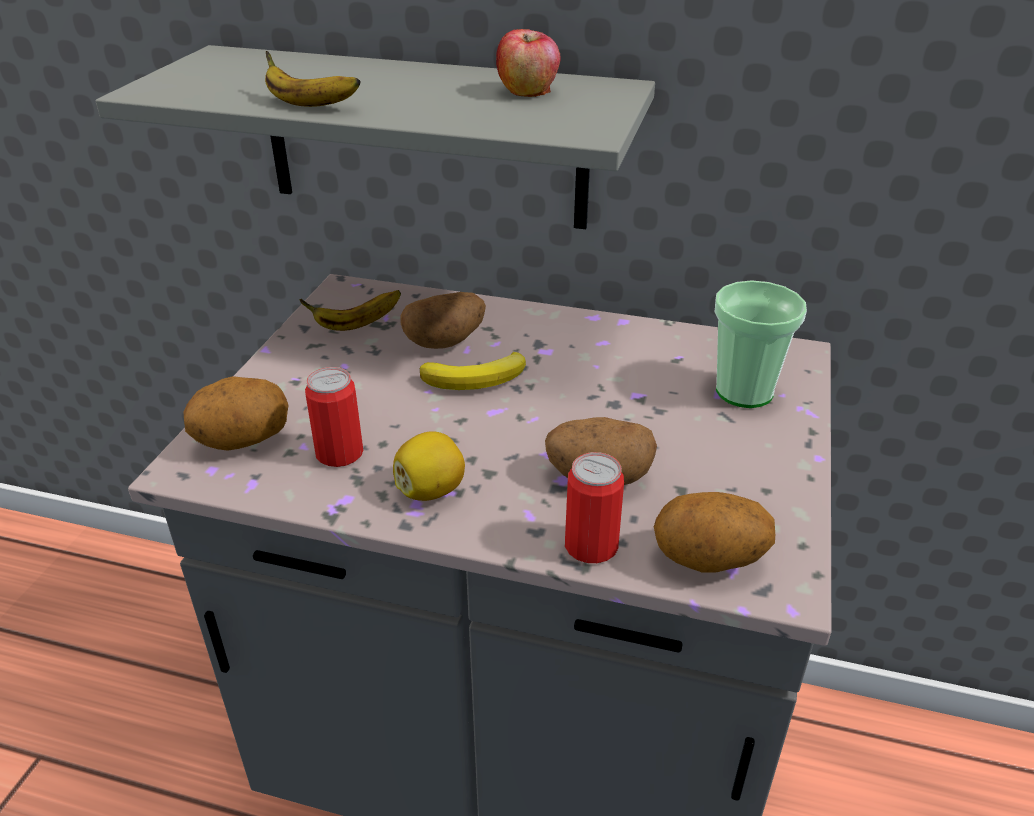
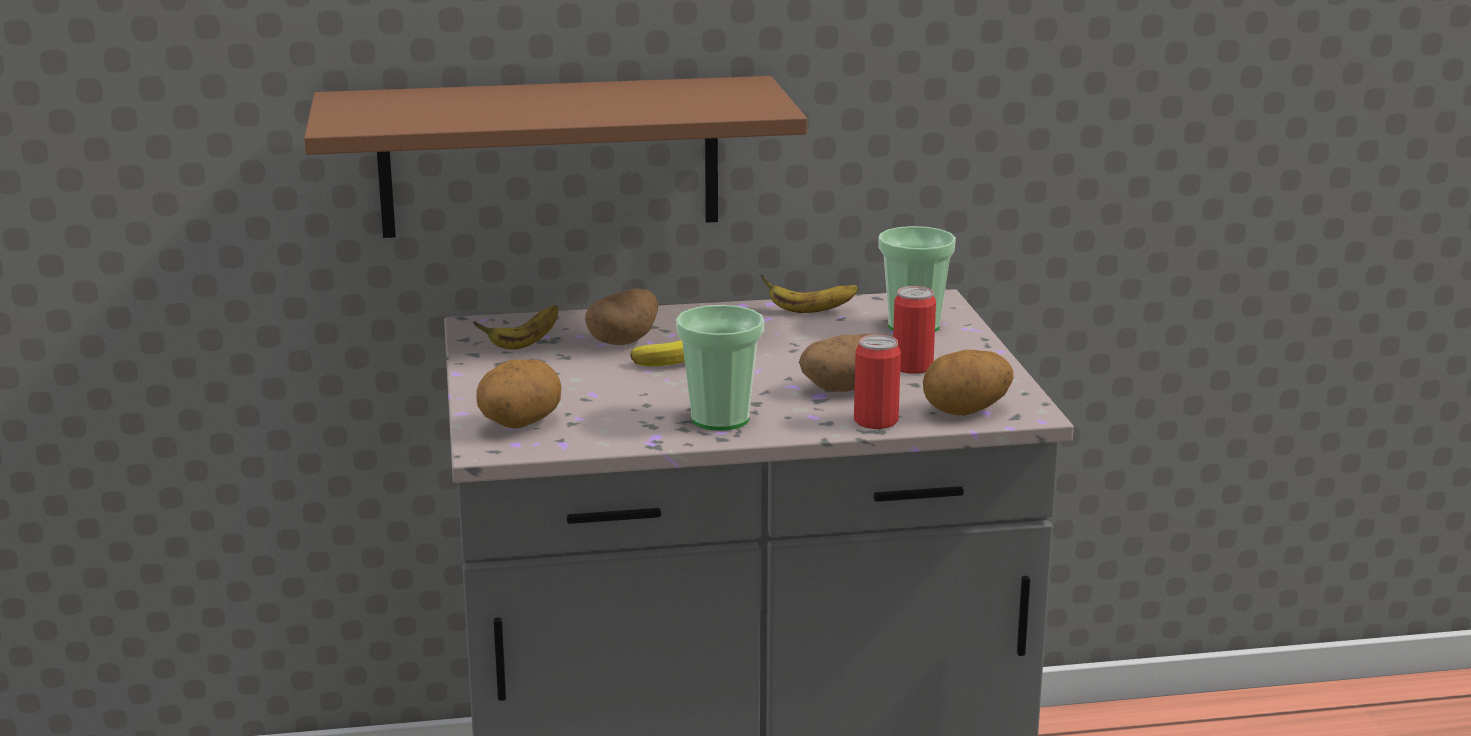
camera: 25 degrees left, 15 degrees down
(308, 104) = (512, 119): banana -> banana (809, 311)
(339, 453) = (616, 415): can -> can (912, 367)
(424, 138) = (549, 157): grey shelf -> brown shelf
(431, 490) = (720, 419): lemon -> cup
(528, 91) = (681, 92): apple -> none

